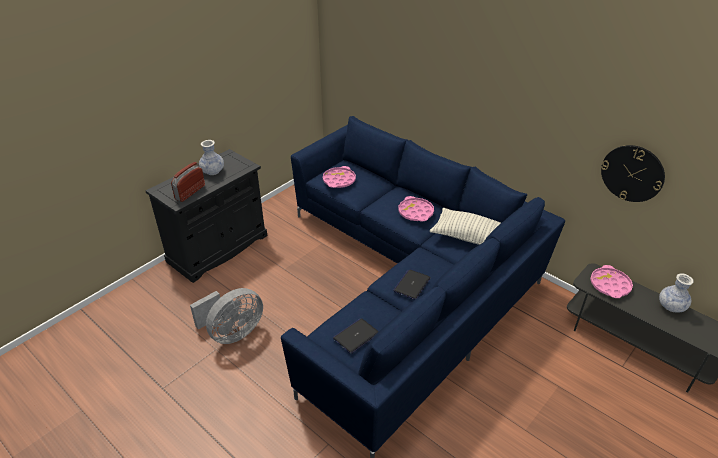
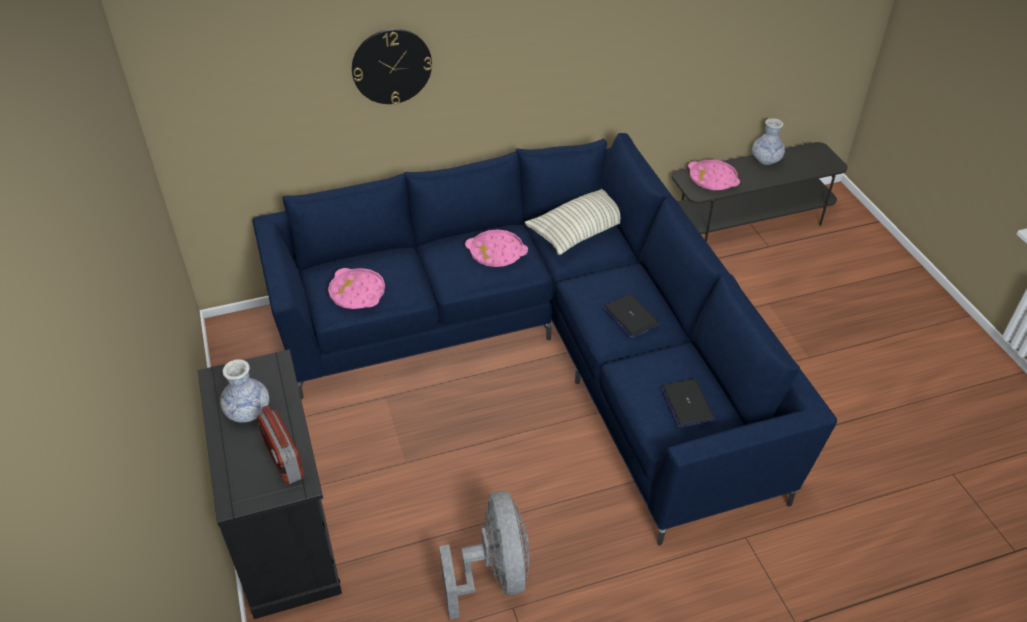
camera: 60 degrees left, 5 degrees up
(632, 173) = (694, 47): wall clock -> wall clock (391, 66)

